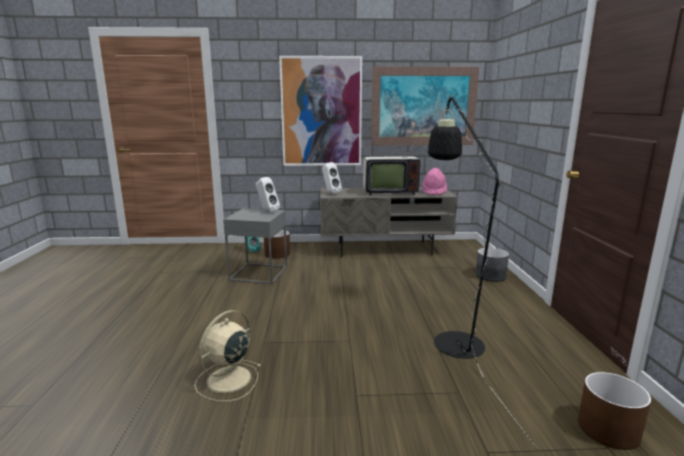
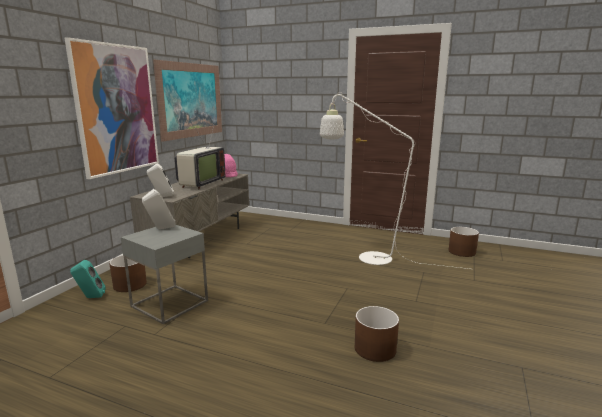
camera: 65 degrees left, 0 degrees up
(227, 380) = (375, 349): beige fan -> brown planter
(453, 337) = (366, 257): black floor lamp -> white floor lamp
(490, 276) = (296, 224): grey planter -> none

